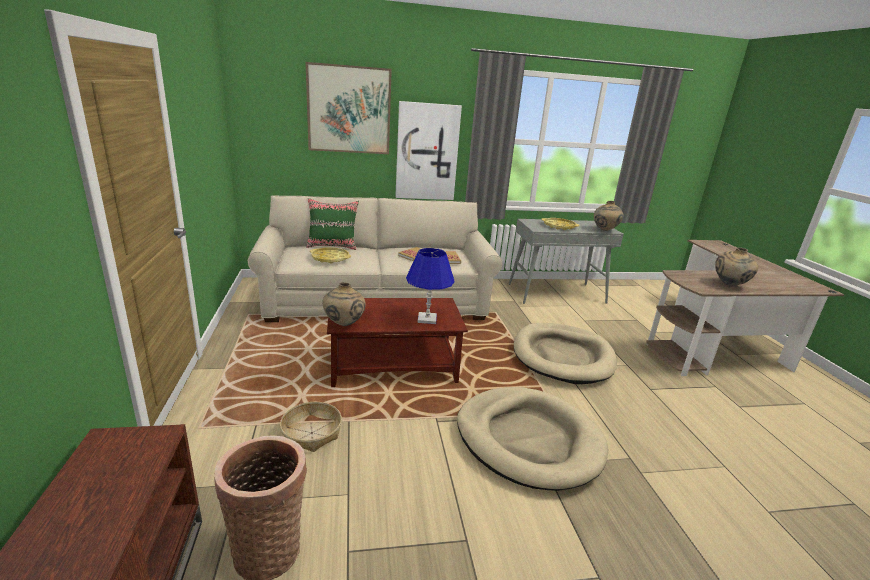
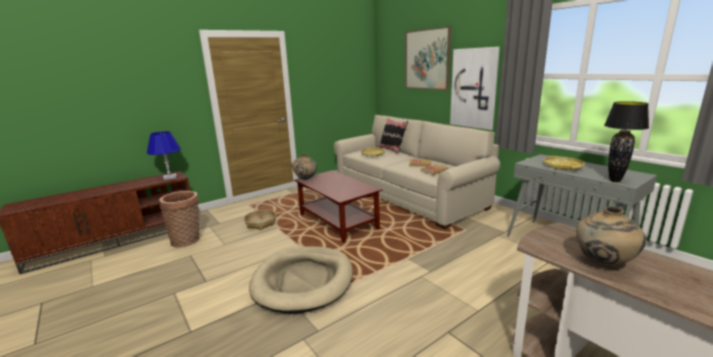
camera: 65 degrees right, 5 degrees down
(332, 246) = (392, 150): green pillow -> black pillow
(427, 319) = (338, 191): blue table lamp -> blue table lamp (170, 177)
(562, 356) = (439, 272): beige dog bed -> none
(605, 231) = (615, 180): beige vase -> black table lamp

